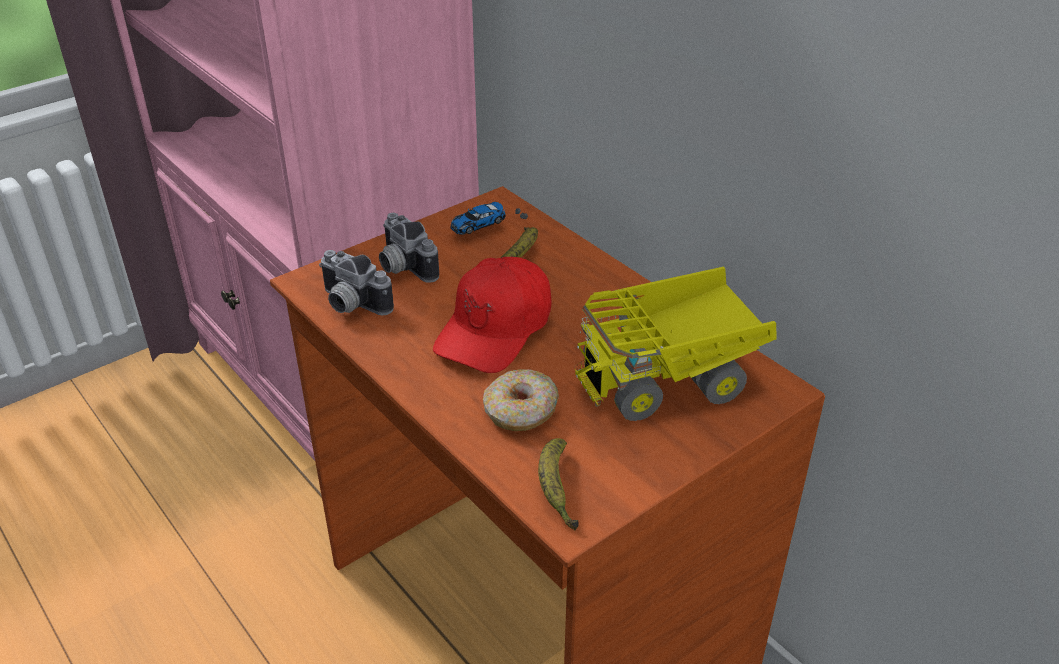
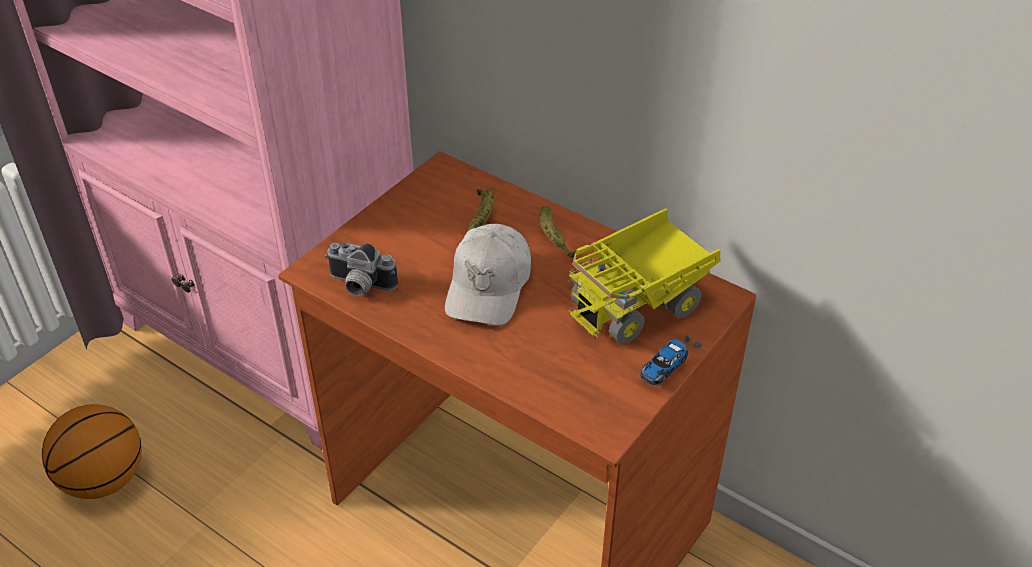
camera: 15 degrees left, 5 degrees up
(118, 493) = (104, 479): none -> basketball
(402, 267) = (387, 244): camera -> none
(489, 227) = (445, 193): toy car -> toy car (670, 365)
(496, 329) = (489, 286): red cap -> white cap
(521, 411) = (536, 352): donut -> none
(556, 489) = (588, 410): banana -> banana (553, 237)

